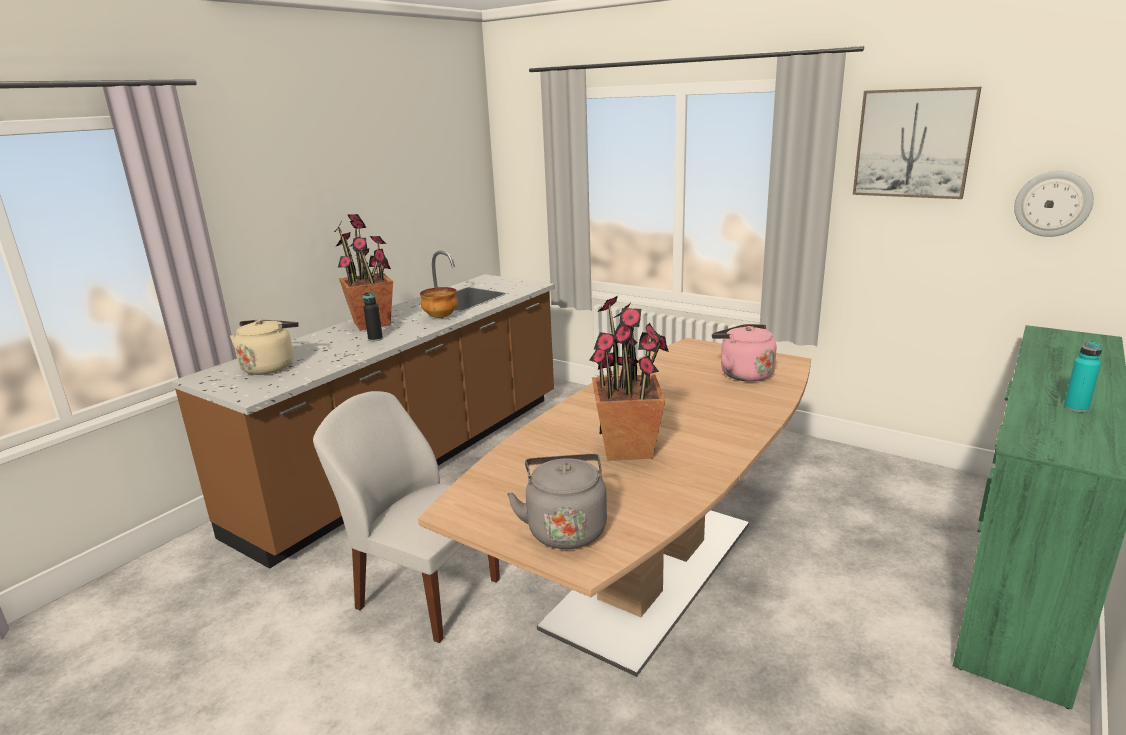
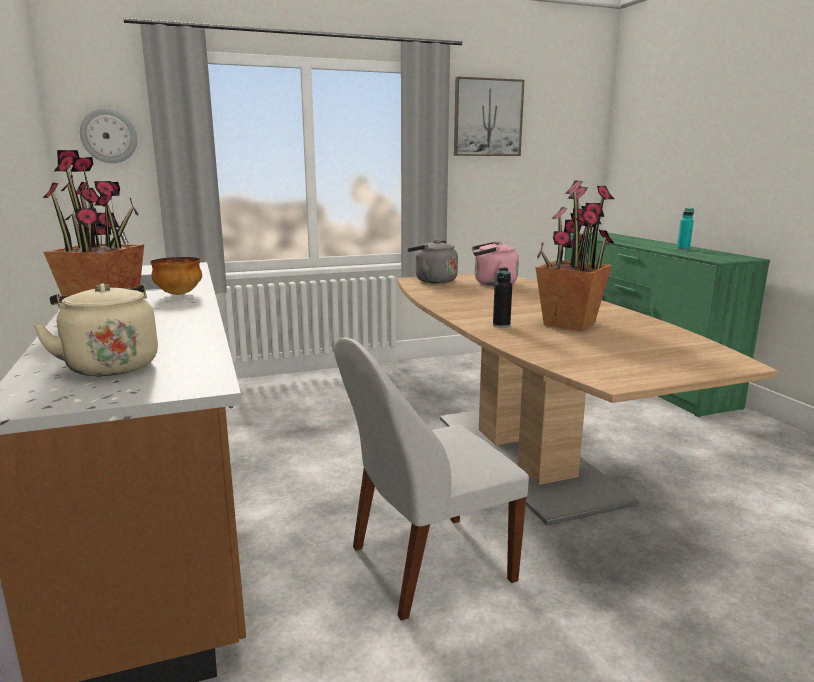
camera: 55 degrees left, 5 degrees down
(375, 339) = (166, 318): black bottle -> black bottle (501, 325)
(565, 528) = (682, 359): grey kettle -> grey kettle (433, 281)
(1052, 203) = (561, 157): wall clock -> wall clock (109, 136)

